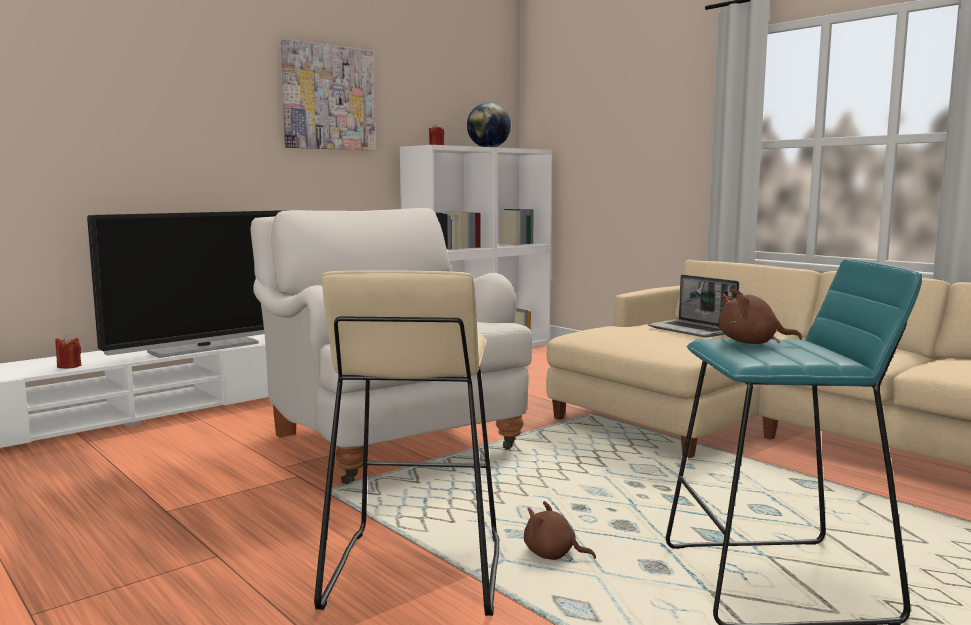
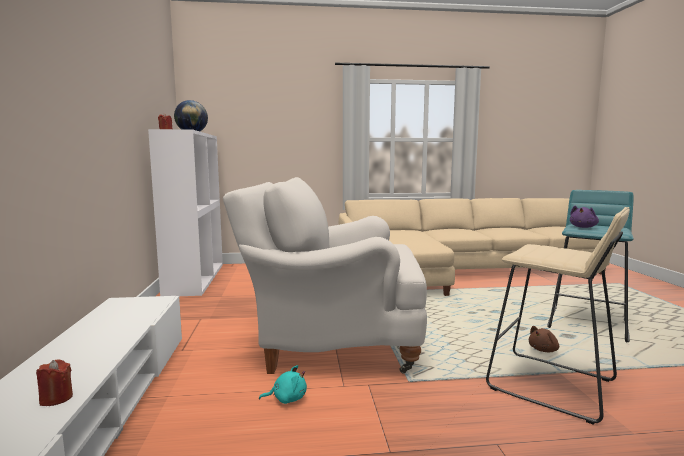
camera: 55 degrees left, 0 degrees up
(204, 347) = (127, 328): television -> none
(233, 454) = (287, 398): none -> turquoise plush toy
(328, 98) = (113, 82): picture -> none
(693, 330) = (400, 235): laptop -> none
(752, 343) = (583, 227): brown plush toy -> purple plush toy

